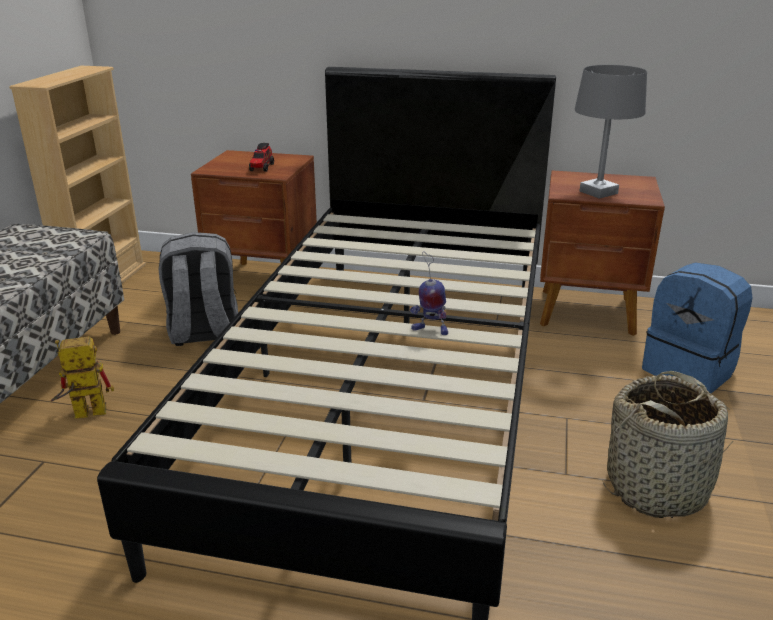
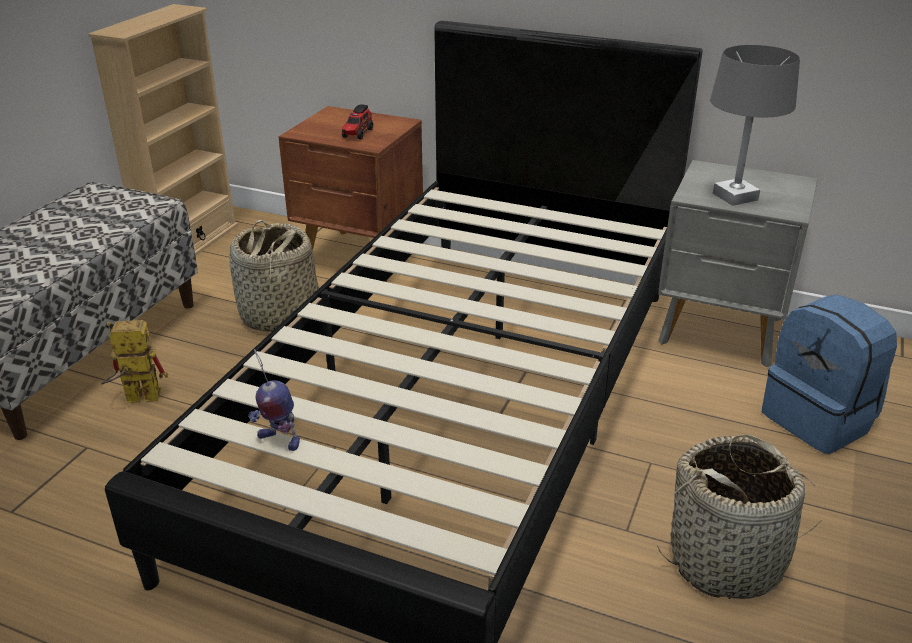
camera: 10 degrees right, 5 degrees up
(204, 333) = (279, 316): grey backpack -> basket
(429, 330) = (494, 352): toy robot -> toy robot (278, 440)
(588, 313) = (721, 332): brown nightstand -> grey nightstand

